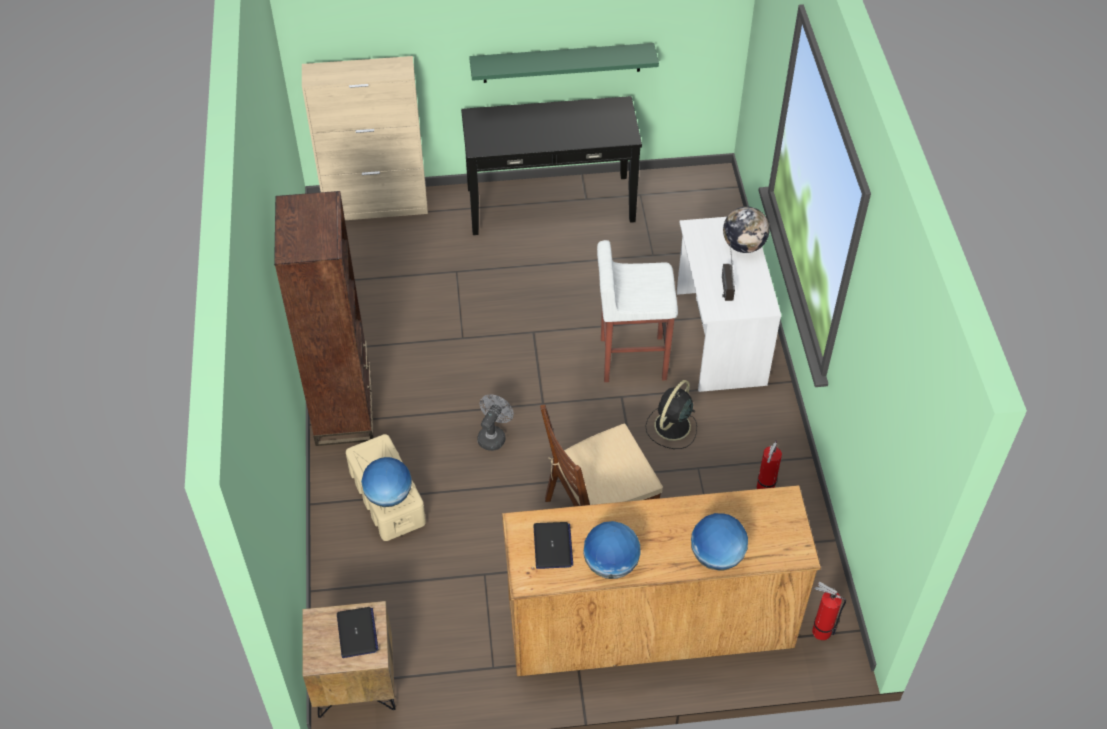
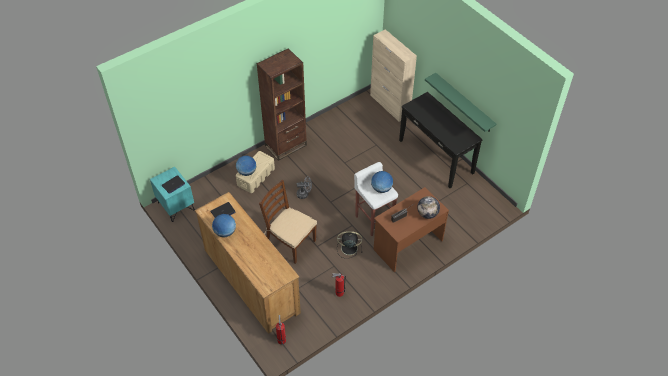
camera: 60 degrees right, 0 degrees up
(355, 684) = (175, 206): brown nightstand -> turquoise nightstand
(716, 556) = (248, 262): globe -> globe (381, 188)
(719, 338) = (407, 244): white desk -> brown desk

